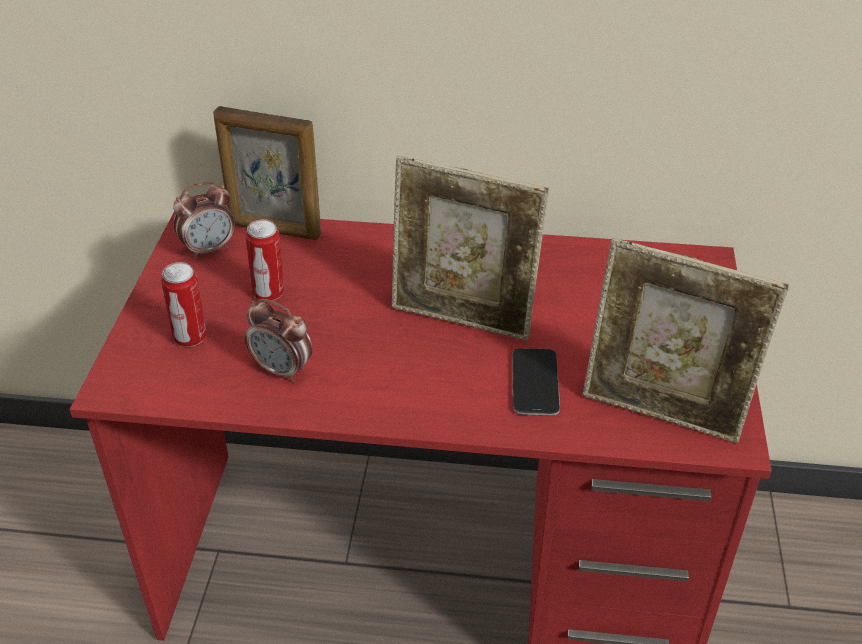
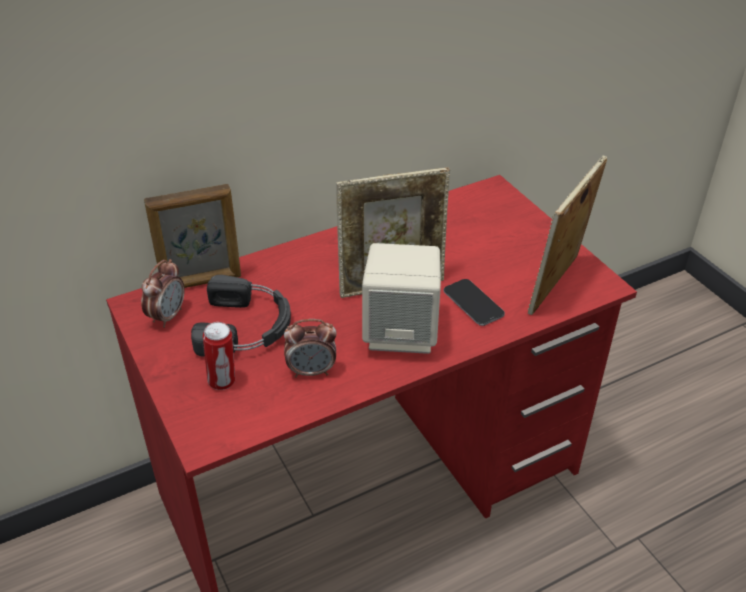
camera: 35 degrees left, 0 degrees up
(269, 293) = (246, 326): can -> black headphones
(417, 376) = (401, 332): none -> beige speaker
(662, 413) = (557, 287): picture frame -> picture frame turned 135 degrees clockwise

